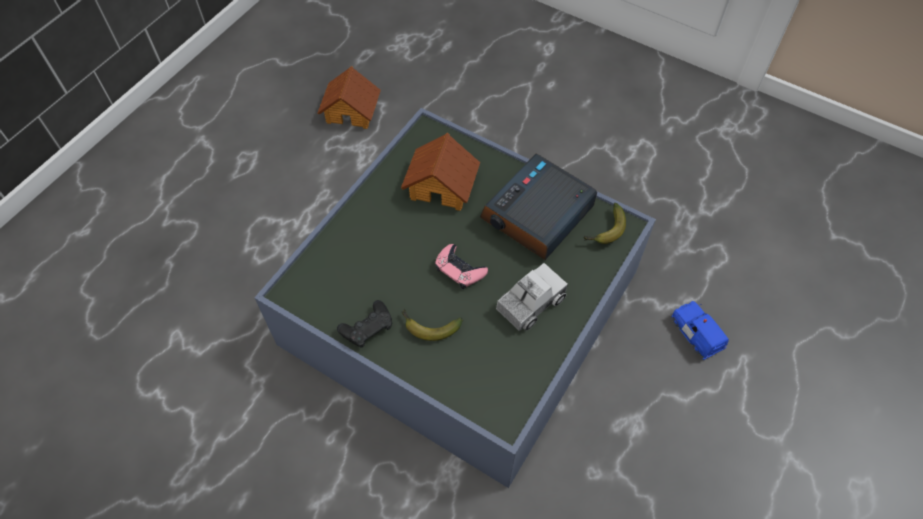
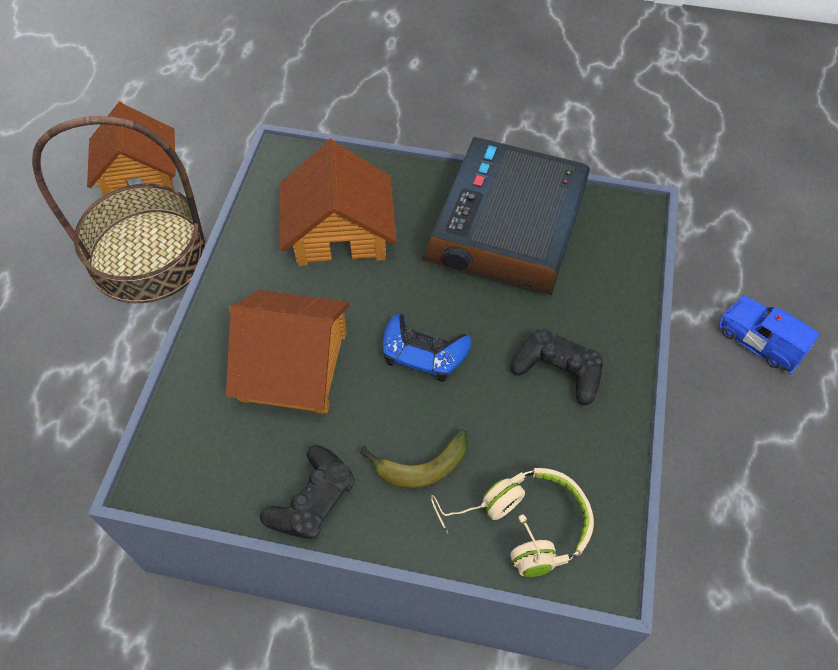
camera: 20 degrees left, 0 degrees up
(339, 165) = (148, 255): none -> basket
(387, 255) = (295, 365): none -> toy house
(459, 269) = (424, 352): pink game controller -> blue game controller
(468, 377) = (516, 527): none -> beige headphones
(530, 303) = (558, 370): toy truck -> black game controller
(605, 231) = (617, 225): banana -> none

